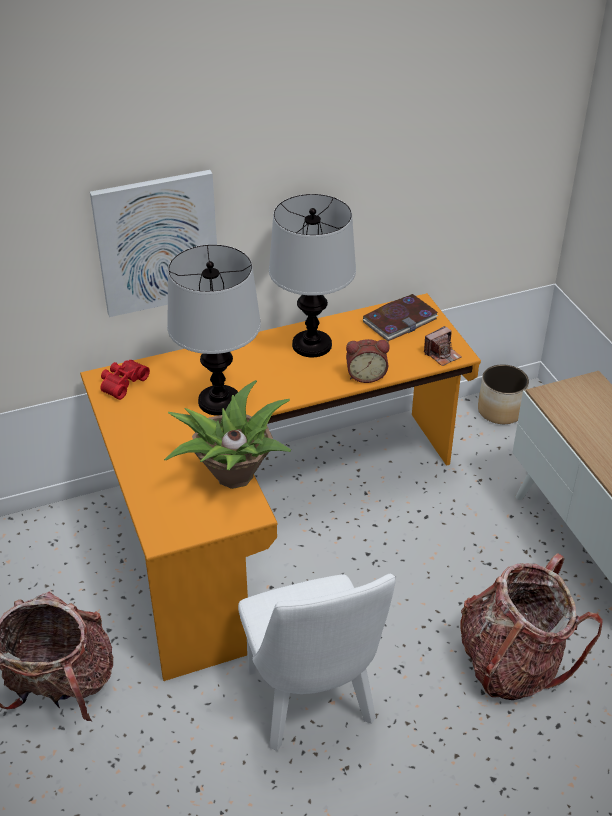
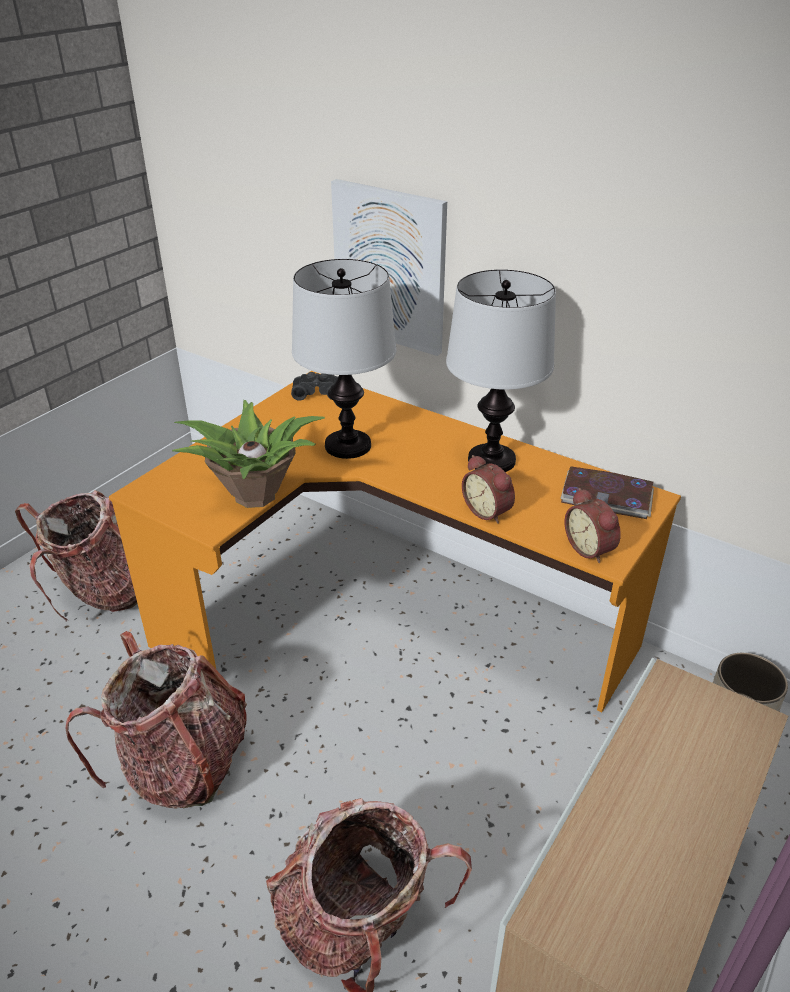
camera: 55 degrees right, 5 degrees down
(122, 383) = (318, 392): red binoculars -> black binoculars
(313, 705) = (182, 765): white chair -> backpack
(442, 354) = (591, 548): camera -> alarm clock

